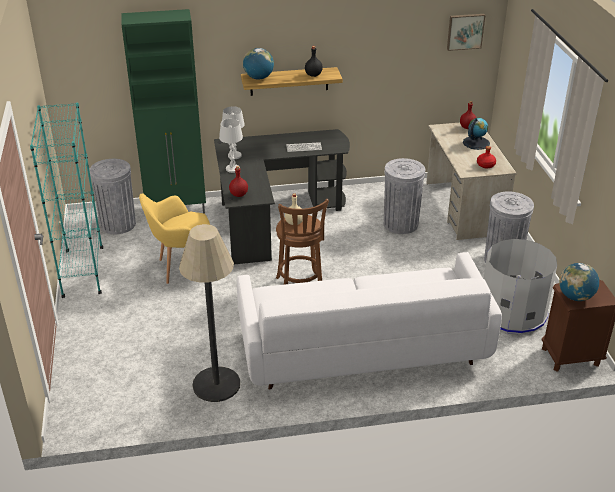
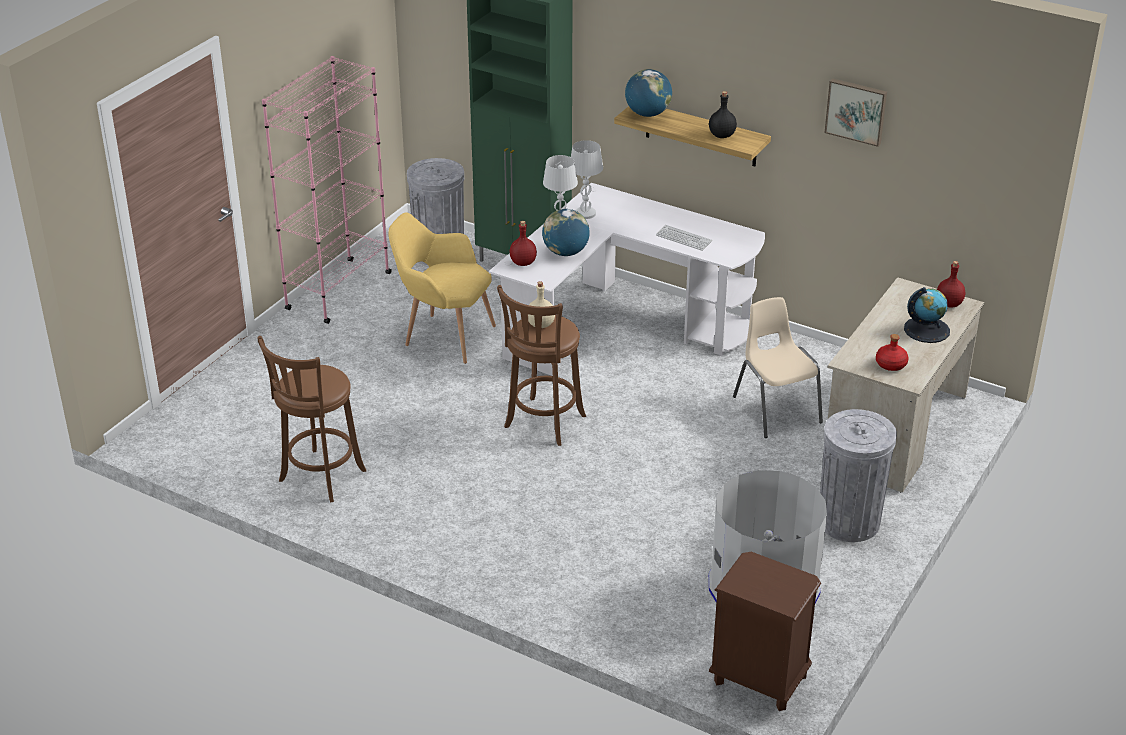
camera: 40 degrees right, 0 degrees up
(83, 272) = (338, 291): turquoise bookcase -> pink bookcase
(216, 384) = (319, 478): floor lamp -> brown stool
(272, 217) = (623, 324): black desk -> white desk
(362, 346) = (522, 525): white sofa -> none
(400, 224) = (776, 409): grey trash can -> beige chair
(465, 31) = (977, 145): picture -> picture (856, 111)
(575, 297) = (748, 578): globe -> globe (565, 252)

